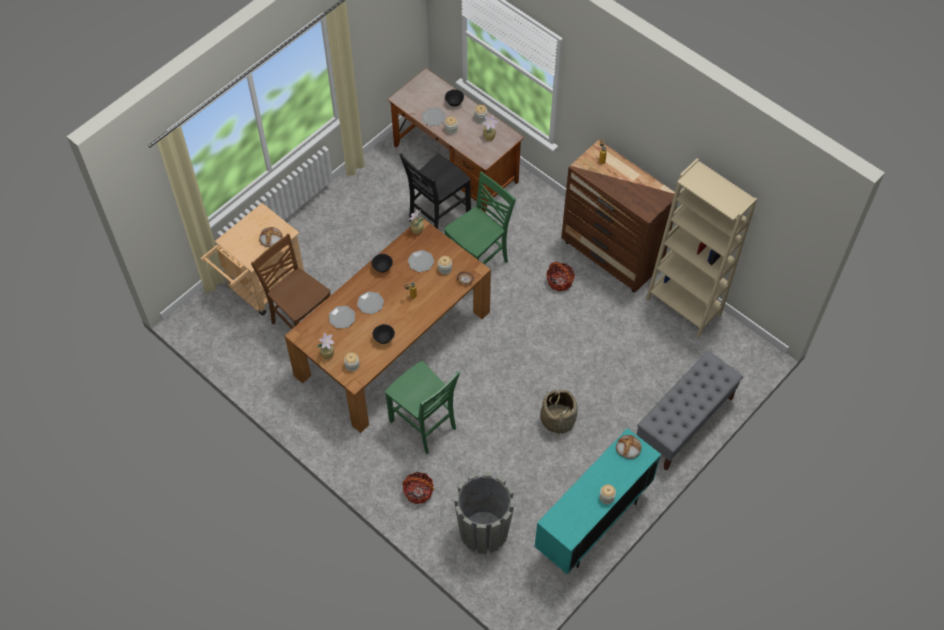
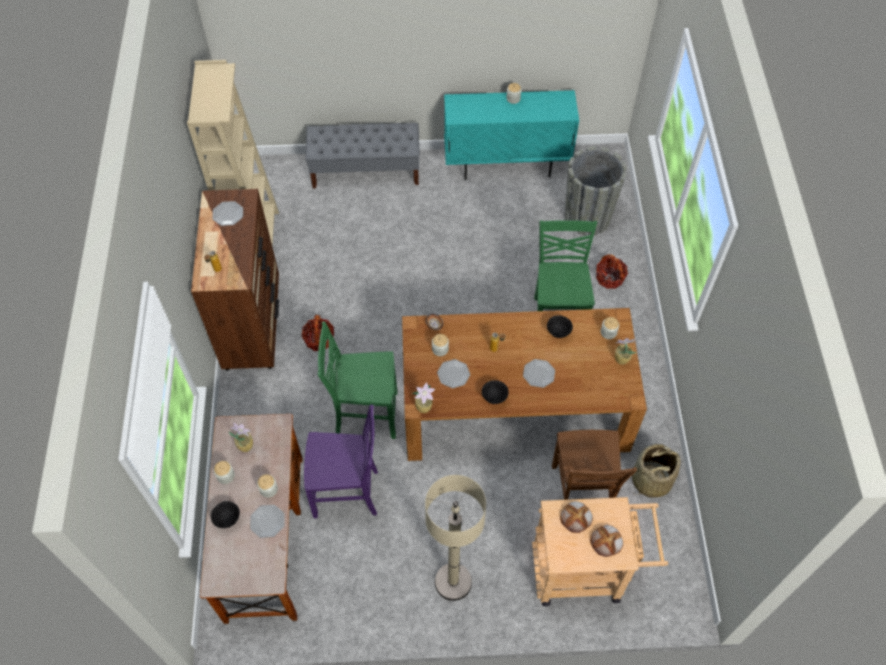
camera: 135 degrees left, 0 degrees up
(331, 224) = (453, 582): none -> beige floor lamp
(342, 317) = (577, 382): plate -> plate (228, 214)
(437, 218) = (347, 493): black chair -> purple chair
(558, 419) = (450, 243): basket -> basket (650, 480)
(628, 447) = (461, 113): bread -> bread (606, 541)

